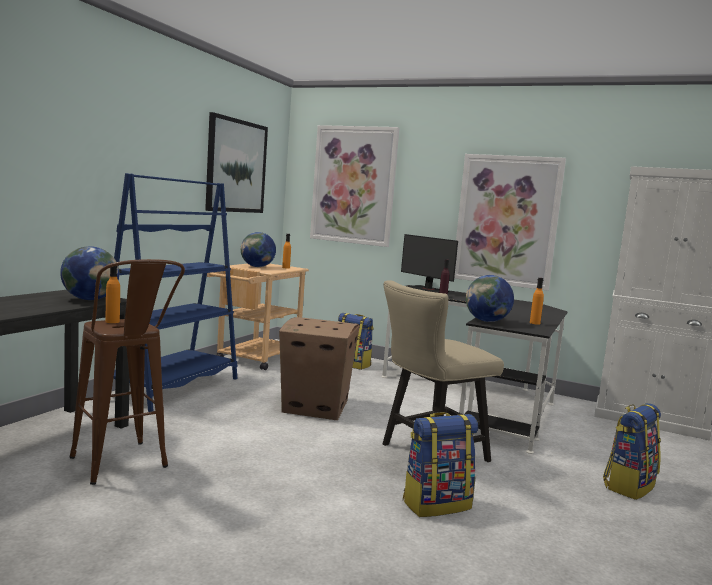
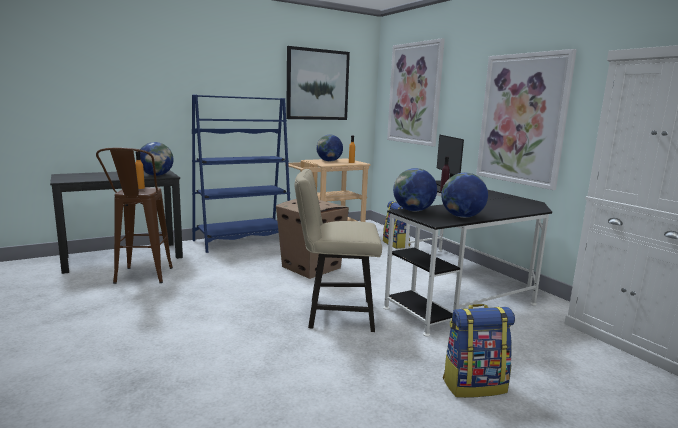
camera: 35 degrees right, 5 degrees up
(436, 504) = (274, 346): backpack -> none
(534, 323) = (462, 217): orange bottle -> globe

